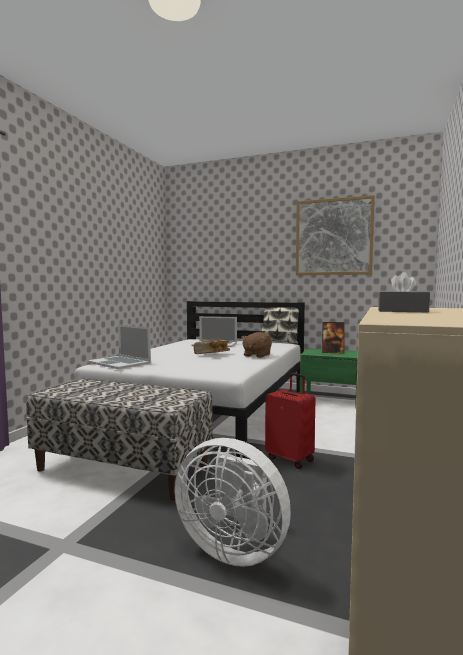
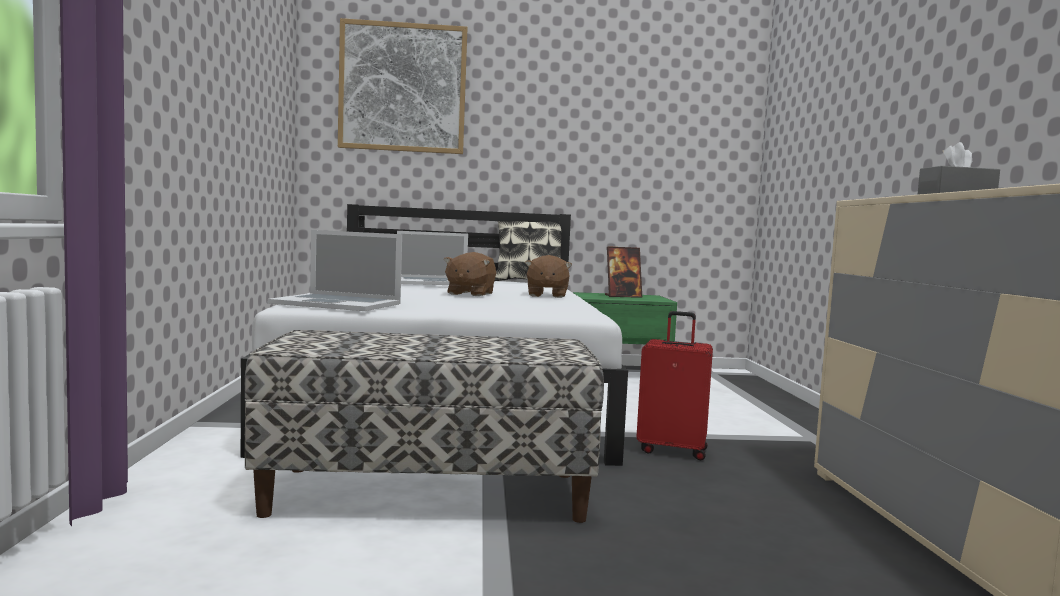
camera: 25 degrees left, 0 degrees up
(212, 354) = (470, 294): book -> brown plush toy
(233, 548) = (757, 564): white fan -> none
(333, 237) = (618, 110): picture -> picture (403, 88)

